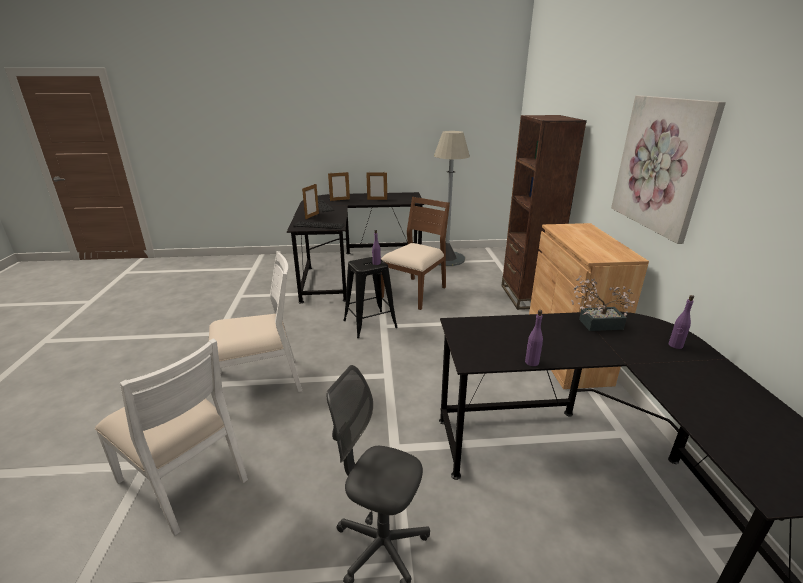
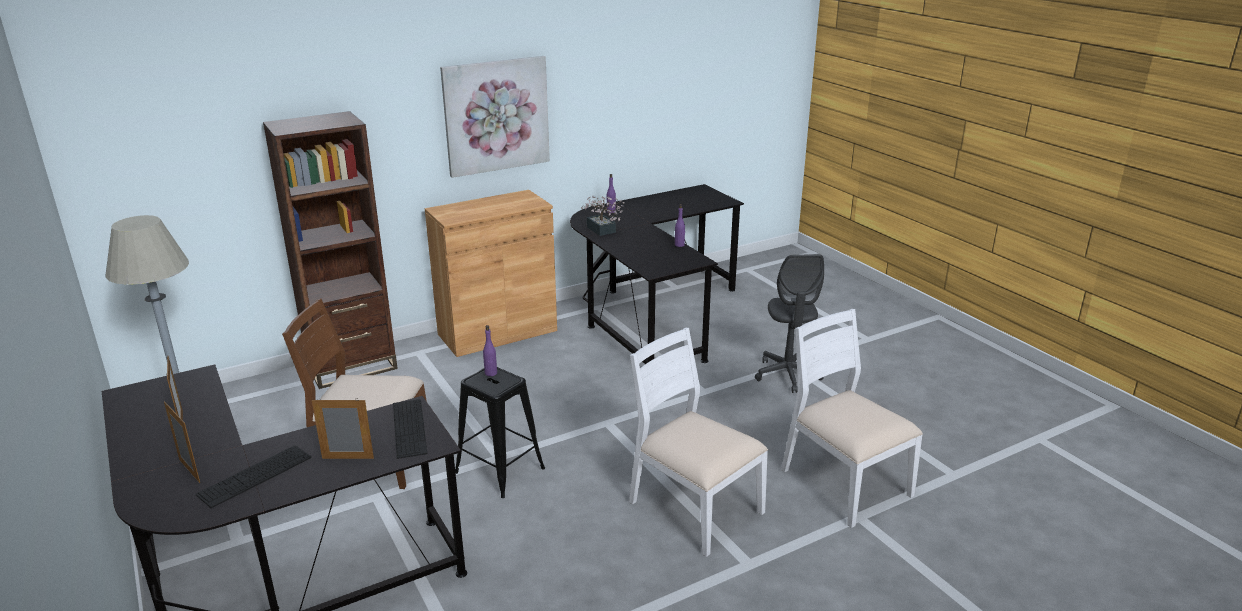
camera: 115 degrees left, 0 degrees up
(185, 479) = (843, 483): white chair -> white chair turned 45 degrees counterclockwise

